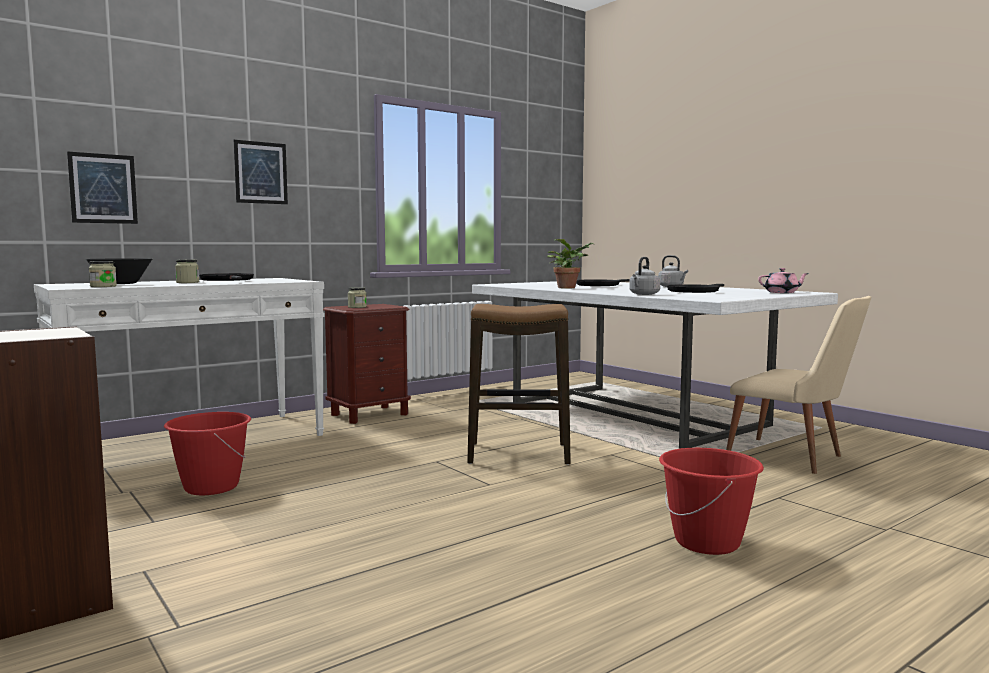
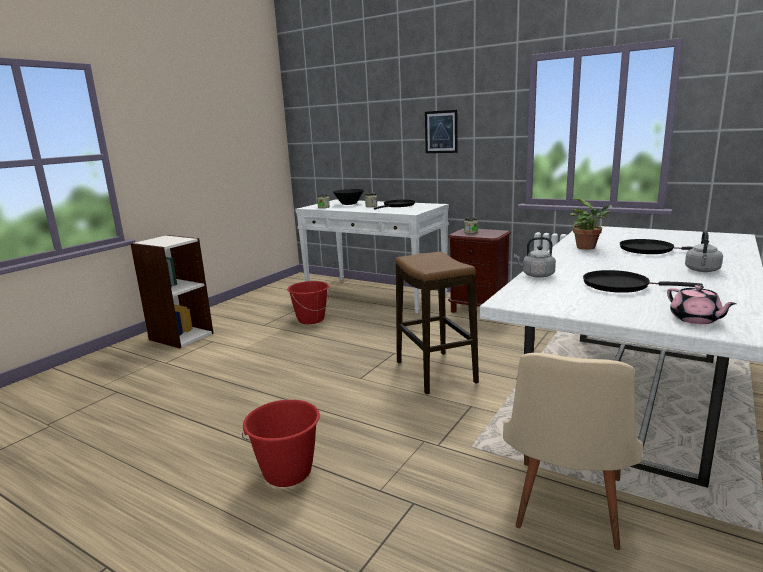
camera: 70 degrees right, 10 degrees up
(103, 188) = (362, 149): picture -> none

